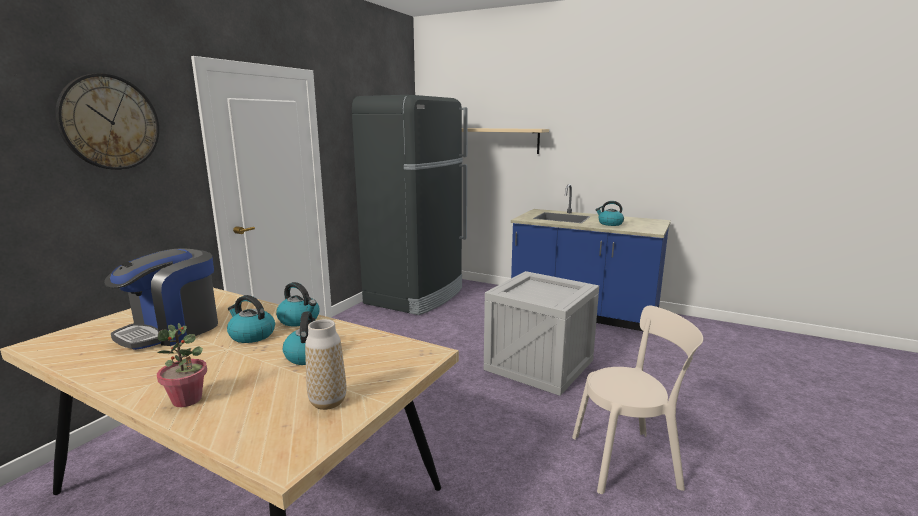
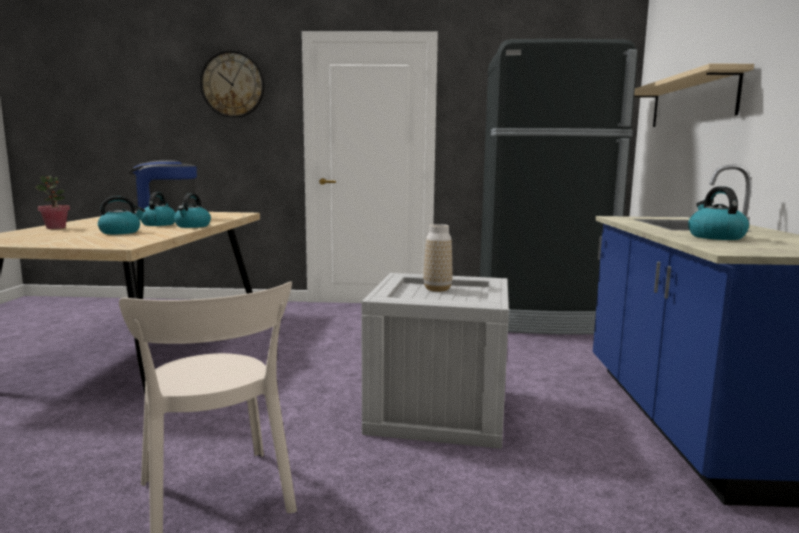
camera: 65 degrees right, 5 degrees down
(328, 402) = (38, 240): vase -> vase (437, 289)

